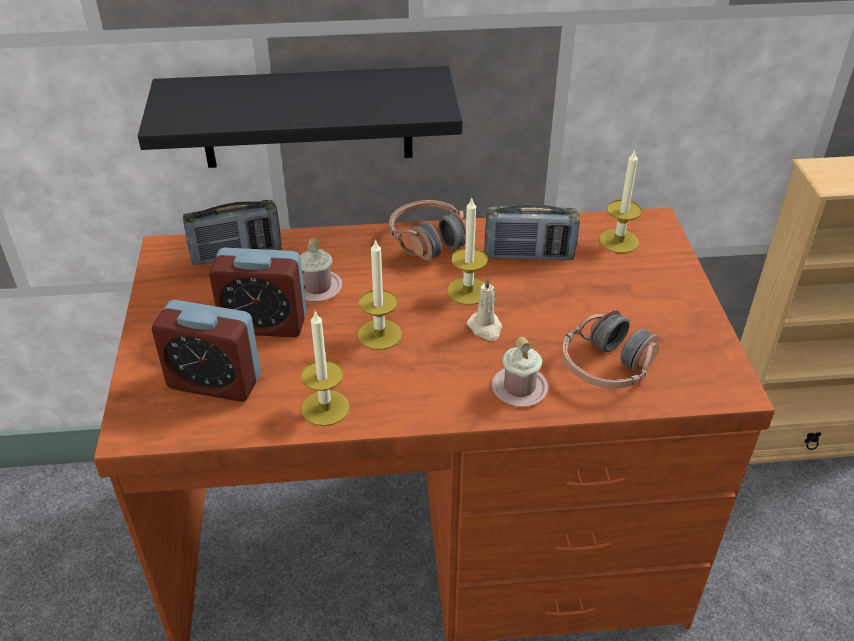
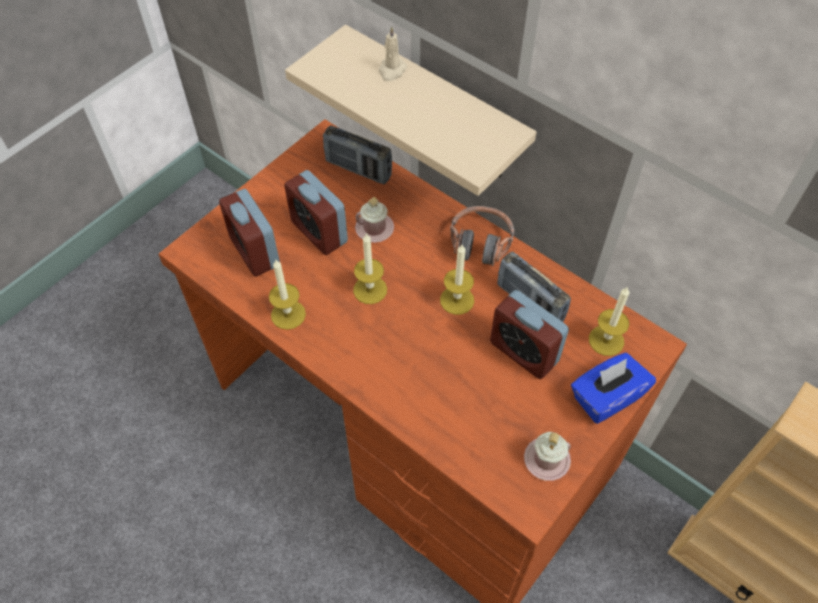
camera: 45 degrees right, 15 degrees up
(307, 118) = (435, 106): black shelf -> beige shelf
(485, 328) = (434, 335): beige candle -> beige candle (392, 71)
(519, 388) = (402, 391): pink mug -> pink mug (546, 459)
(572, 289) = (524, 352): none -> alarm clock
(606, 366) = (472, 422): headphones -> none
(673, 276) = (606, 397): none -> blue tissue box

